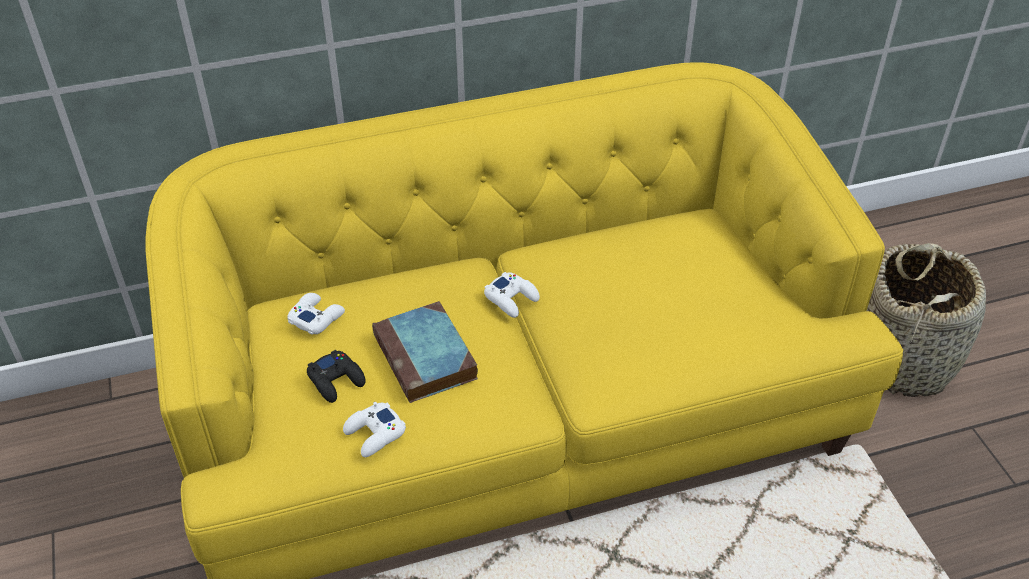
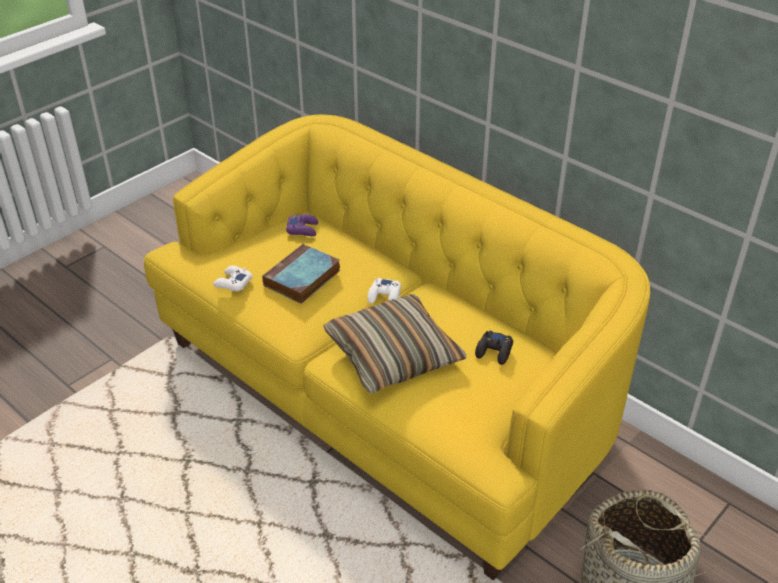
camera: 60 degrees right, 5 degrees down
(316, 317) = (303, 229): white game controller -> purple game controller
(336, 380) = (261, 254): black game controller -> black game controller (494, 351)
(634, 333) = (393, 355): none -> pillow

